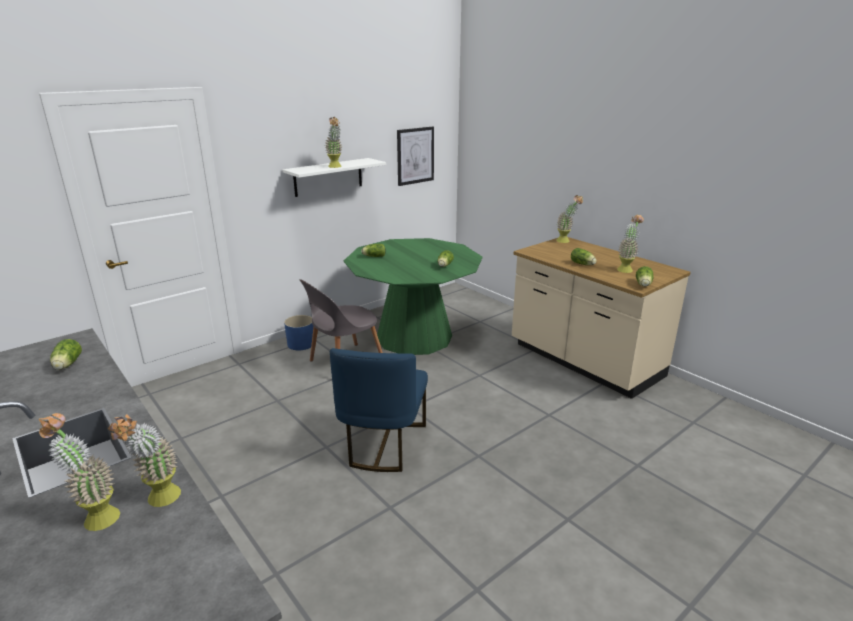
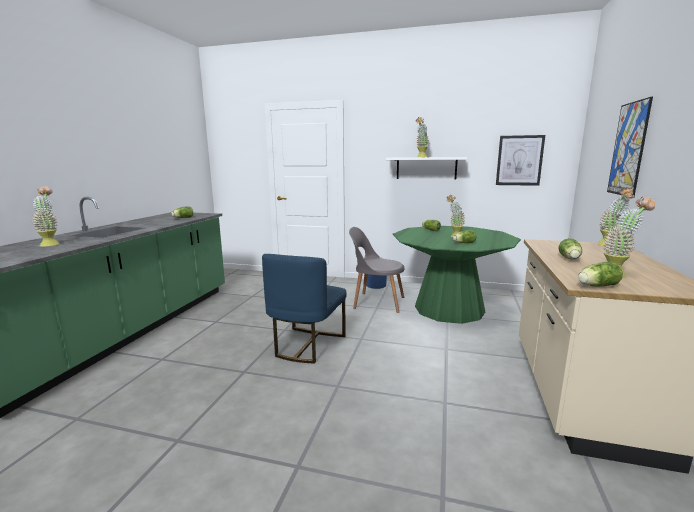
camera: 55 degrees right, 10 degrees down
(159, 502) = (63, 247): potted plant -> potted plant (454, 237)
(383, 444) = (307, 345): blue chair -> blue chair turned 45 degrees counterclockwise
(547, 155) = (628, 149): none -> picture

